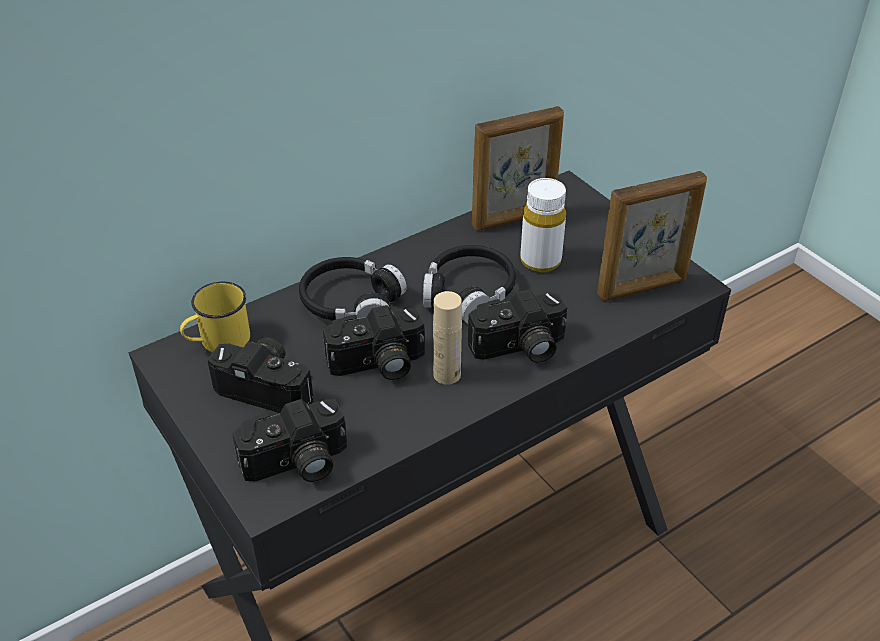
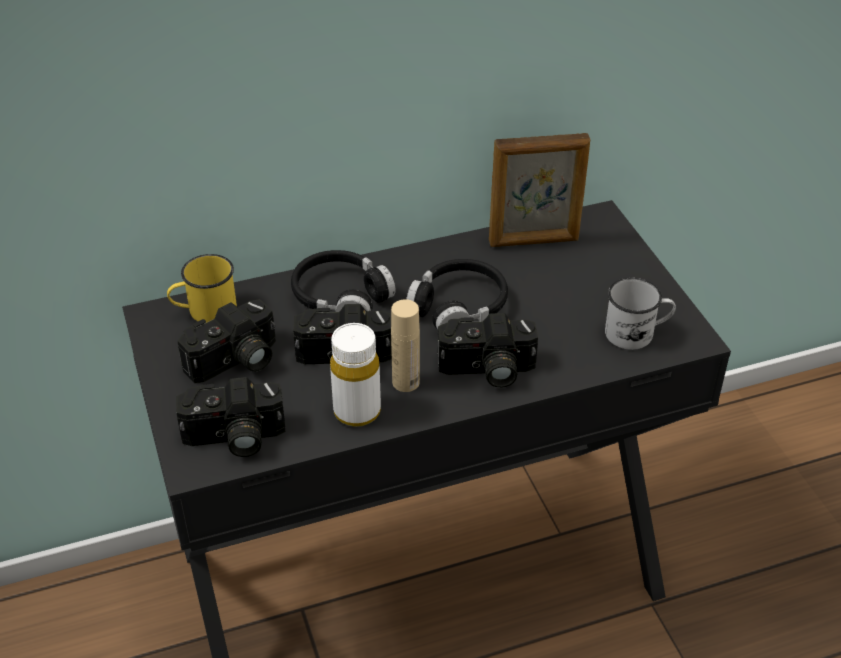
camera: 15 degrees right, 0 degrees up
(269, 387) = (235, 362): camera -> camera turned 105 degrees clockwise
(540, 261) = (543, 288): white bottle -> white bottle (357, 411)
(642, 288) = (637, 333): picture frame -> white mug

